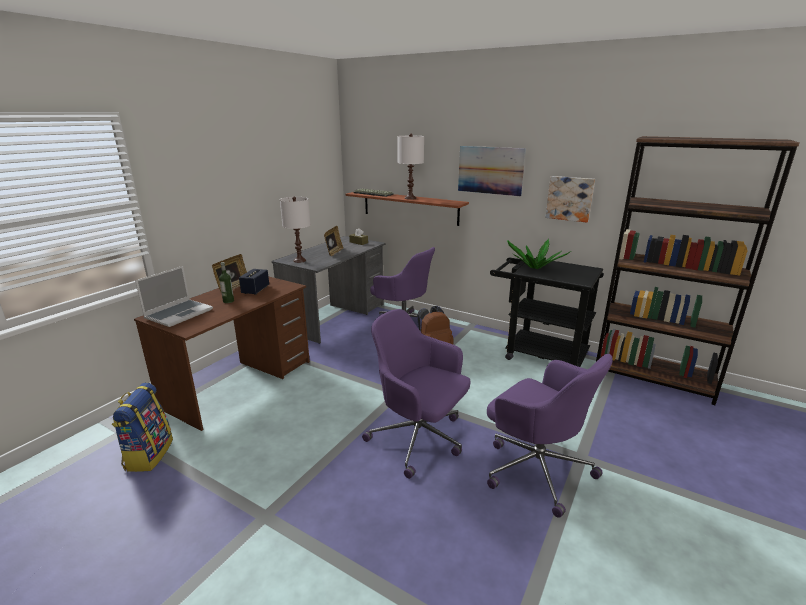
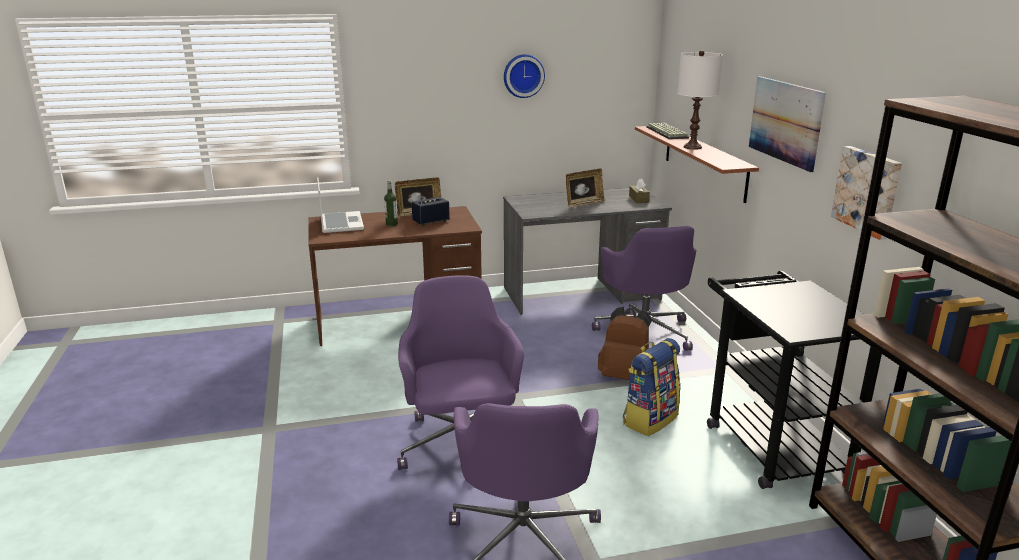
camera: 45 degrees right, 0 degrees up
(148, 454) = (269, 345): backpack -> backpack (649, 419)
(179, 313) = (340, 223): laptop -> laptop turned 90 degrees counterclockwise
(271, 163) = (523, 75): none -> wall clock
(300, 260) = (529, 203): white table lamp -> none
(535, 267) = (772, 293): potted plant -> none

